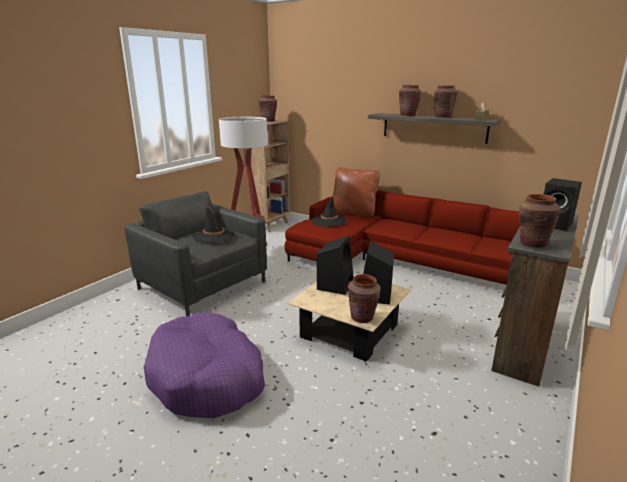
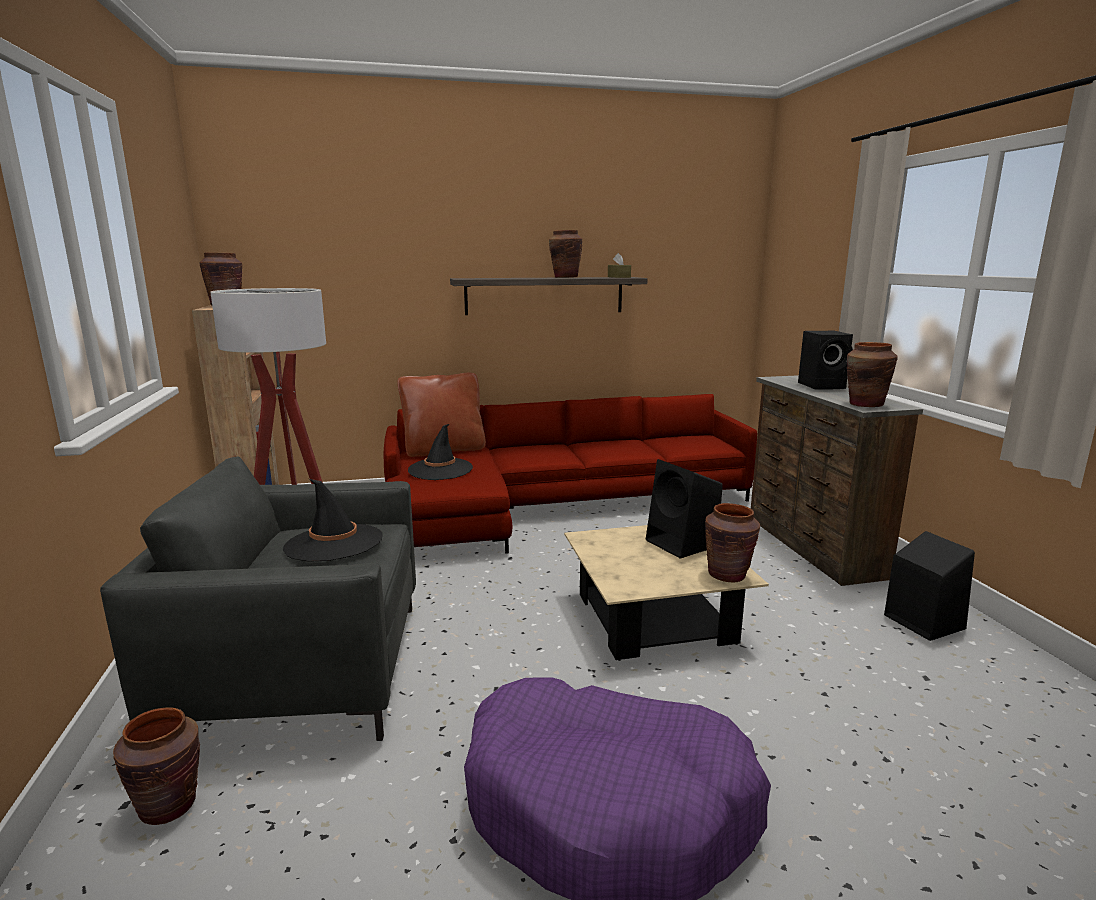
camera: 45 degrees left, 5 degrees down
(335, 285) = (613, 551): black speaker -> black speaker (921, 621)
(408, 115) = (513, 278): brown vase -> brown vase (169, 805)

